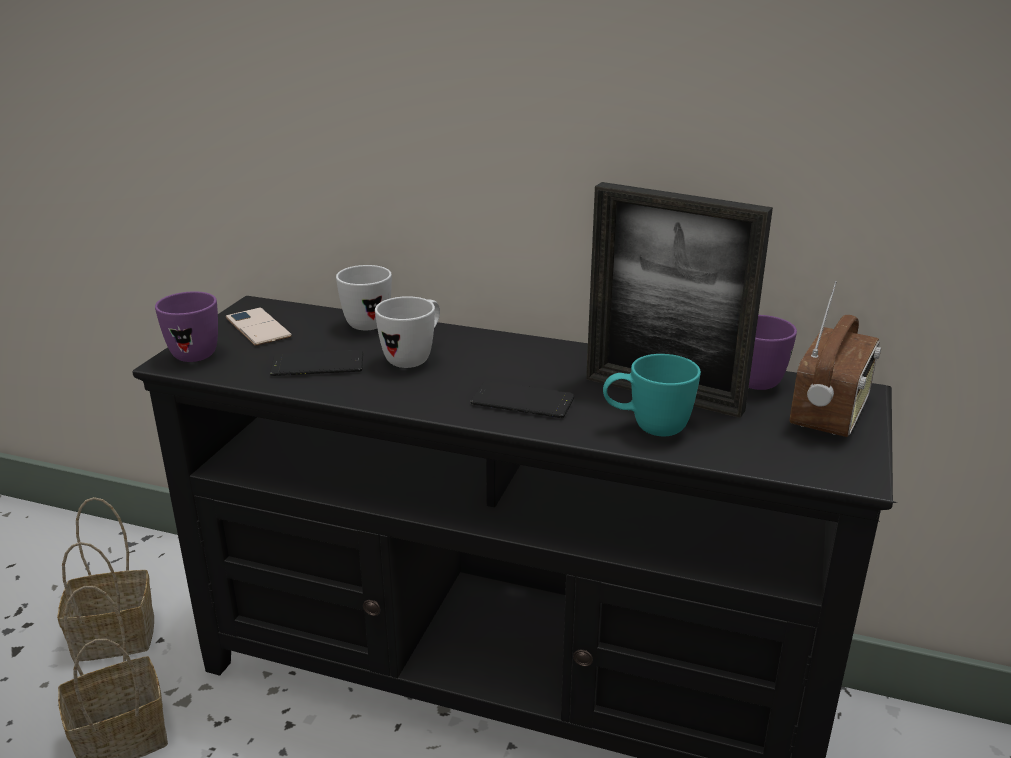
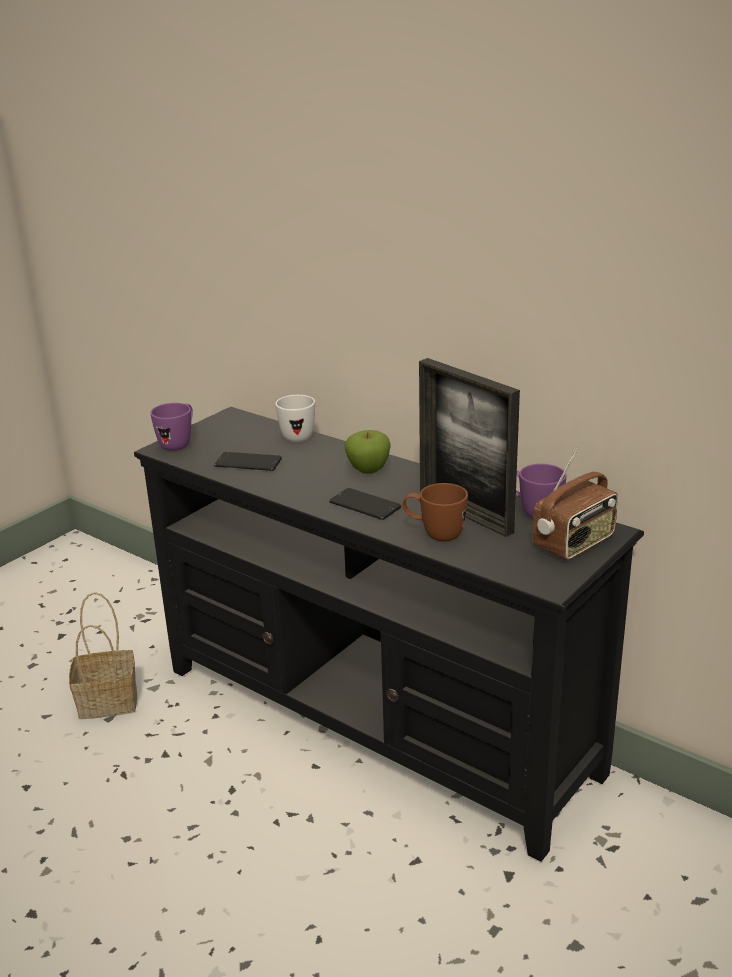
camera: 20 degrees right, 0 degrees up
(118, 635) = (126, 638): basket -> none
(258, 327) = (225, 431): phone -> none
(414, 357) = (314, 465): white mug -> none
(492, 354) = (368, 470): none -> apple
(647, 428) = (434, 534): turquoise mug -> brown mug

